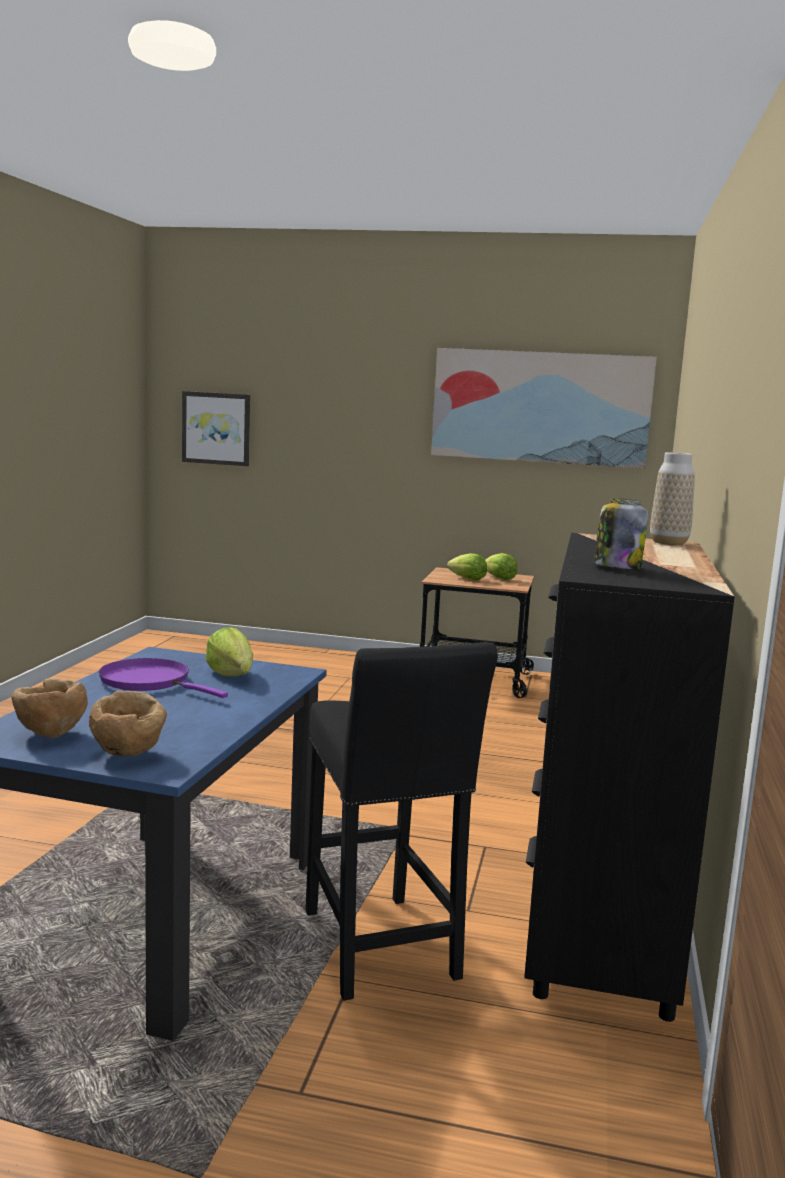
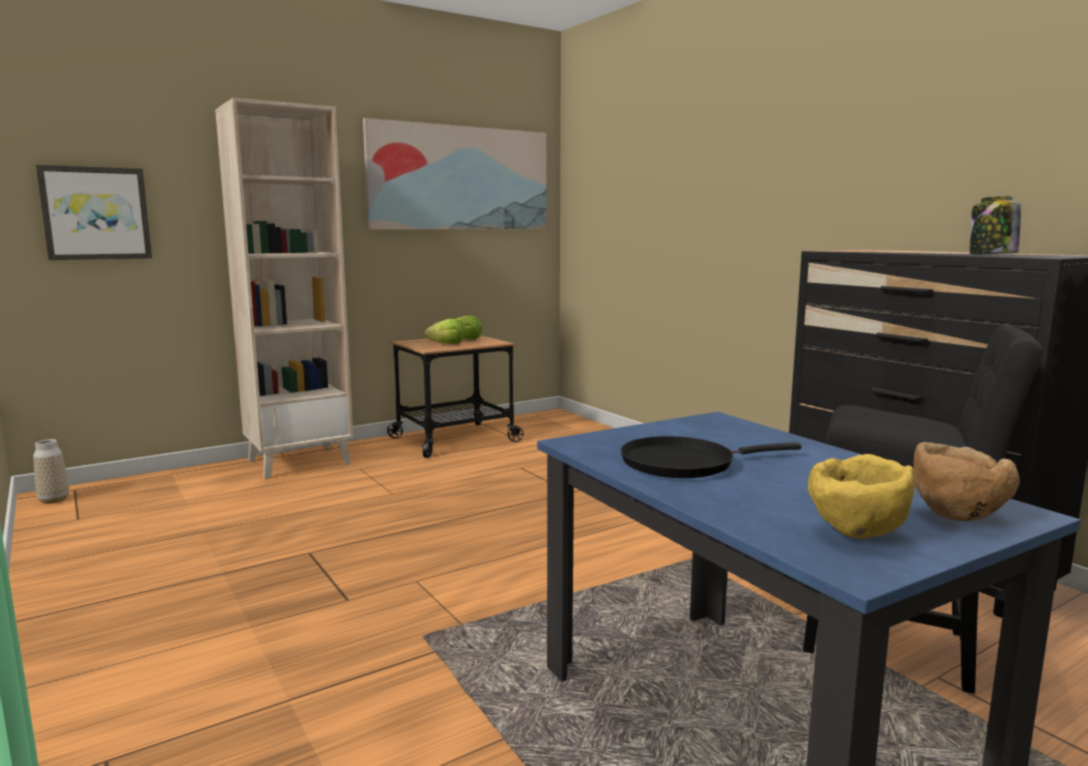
camera: 45 degrees left, 0 degrees up
(50, 734) = (857, 535): brown bowl -> yellow bowl
(149, 682) = (684, 463): purple frying pan -> black frying pan
(231, 675) = (699, 436): lettuce -> none
(324, 659) = (300, 461): none -> beige bookcase
(668, 543) = (869, 250): vase -> vase (54, 500)

